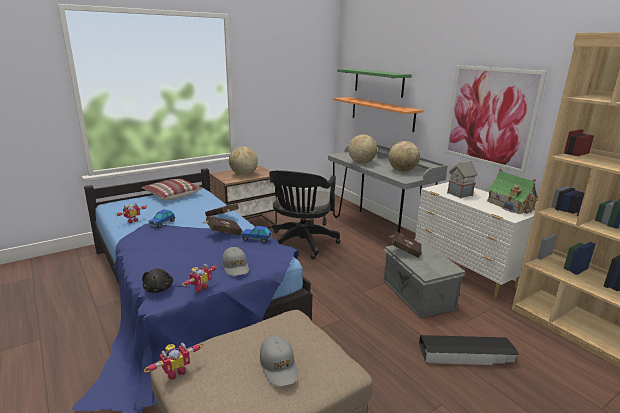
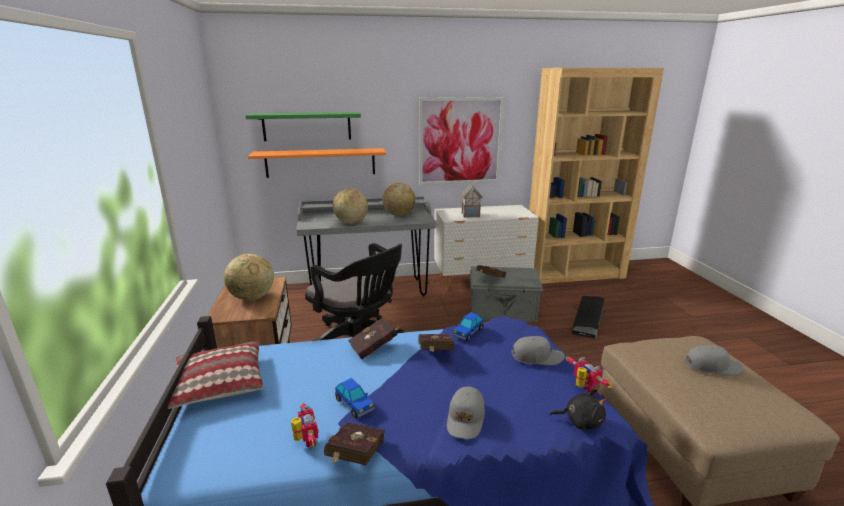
camera: 65 degrees left, 0 degrees up
(119, 232) = (355, 458): none -> red book
(153, 251) = (465, 418): none -> grey cap
(175, 371) = (733, 428): toy robot -> none
(510, 205) = (505, 209): toy house -> none

